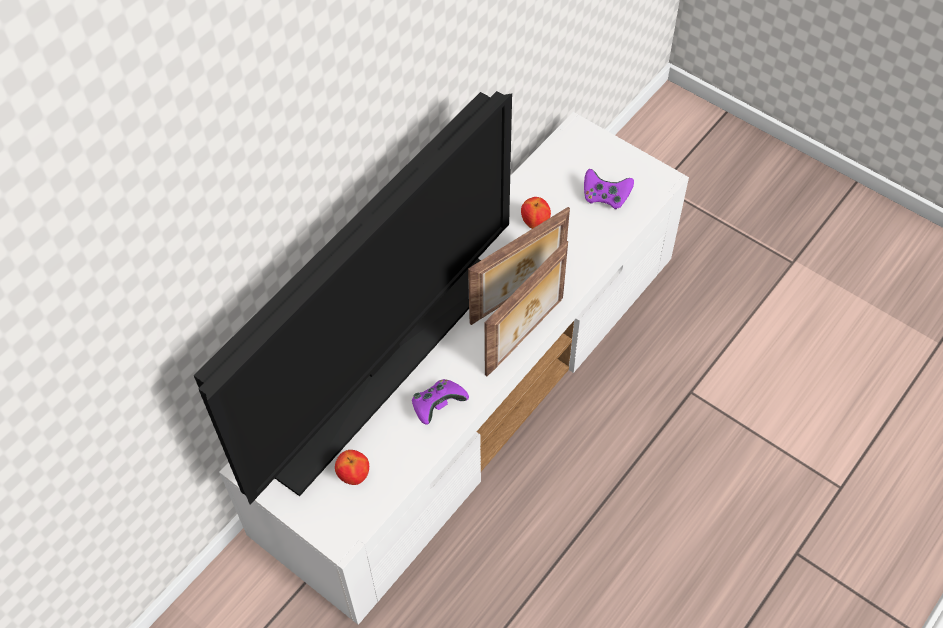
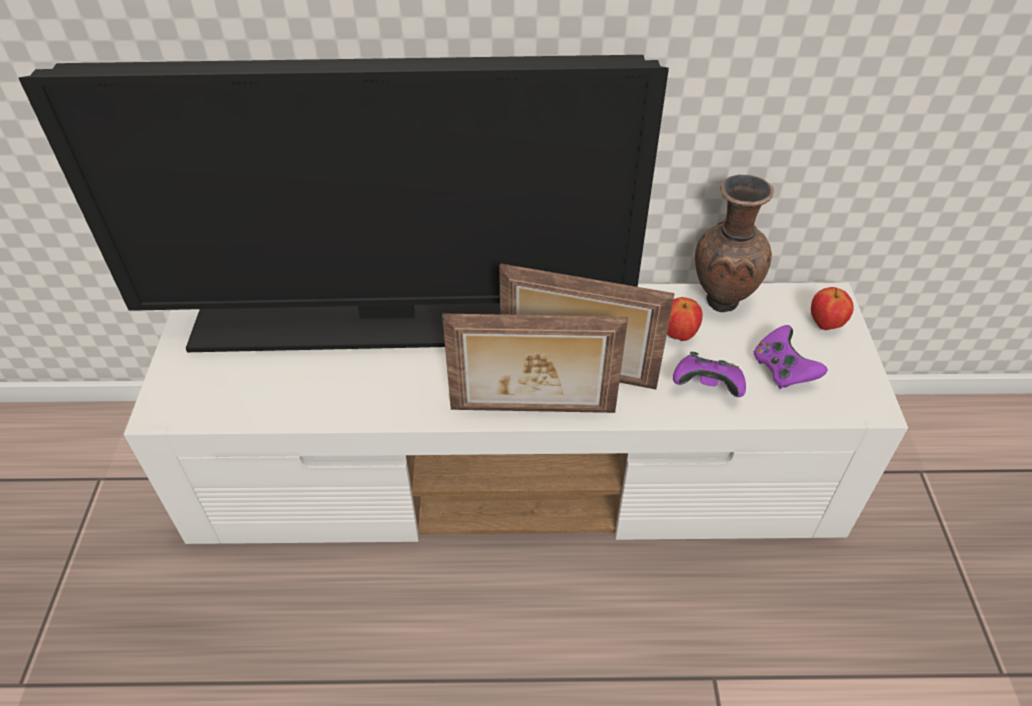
camera: 50 degrees right, 10 degrees down
(354, 476) = (242, 378): apple -> apple (825, 324)
(438, 406) = (378, 393): purple game controller -> purple game controller (707, 387)
(528, 182) = (720, 300): none -> brown vase

